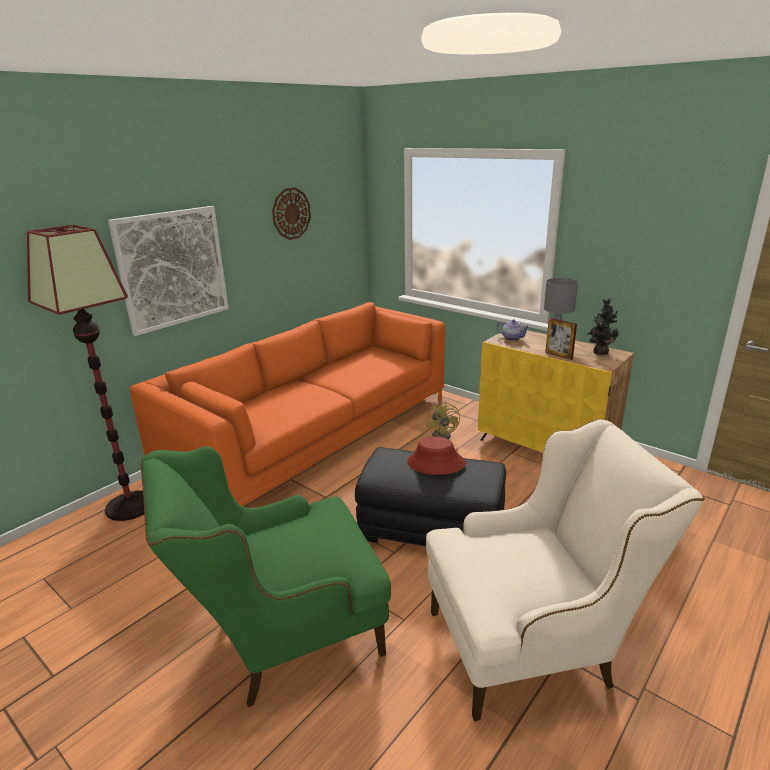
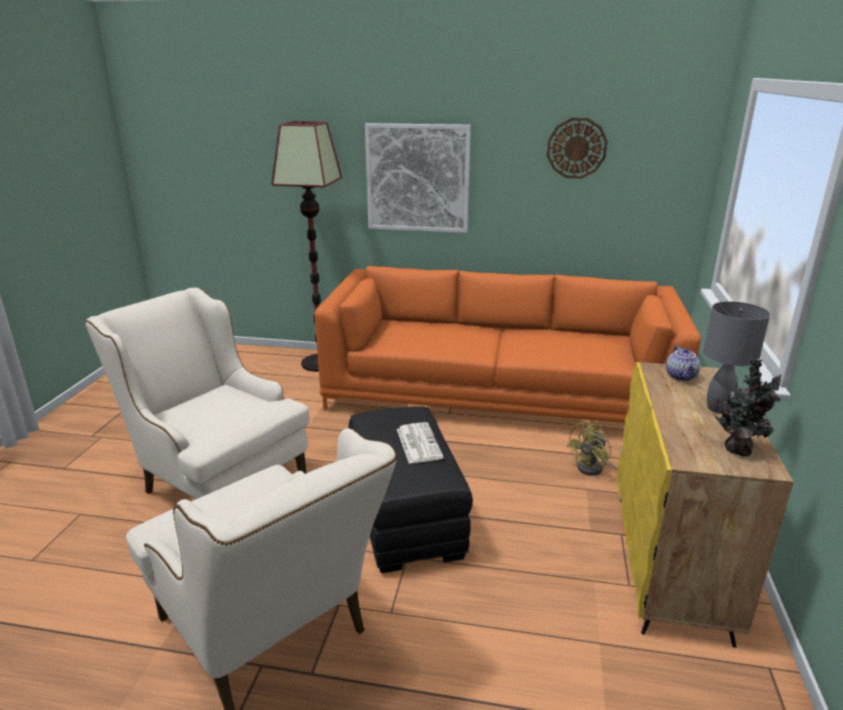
camera: 60 degrees right, 0 degrees up
(282, 637) = (217, 481): green armchair -> beige armchair
(436, 463) = (418, 443): red hat -> newspaper
(558, 355) = (669, 418): picture frame -> none

